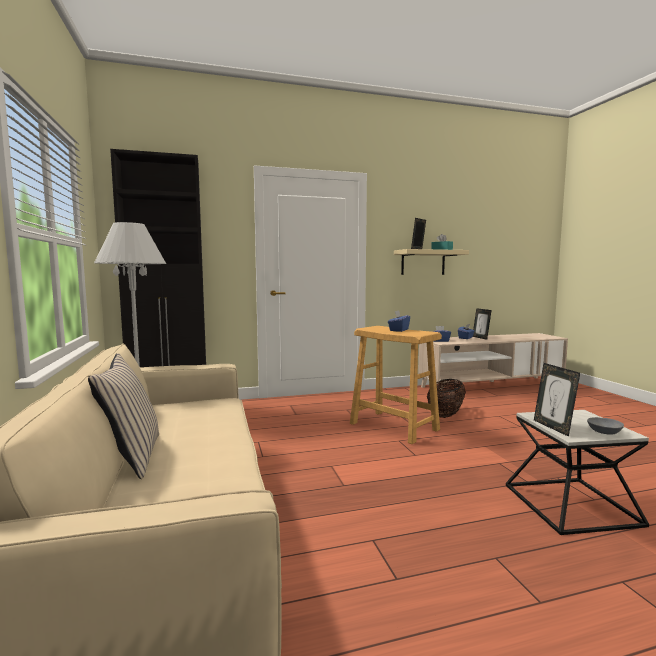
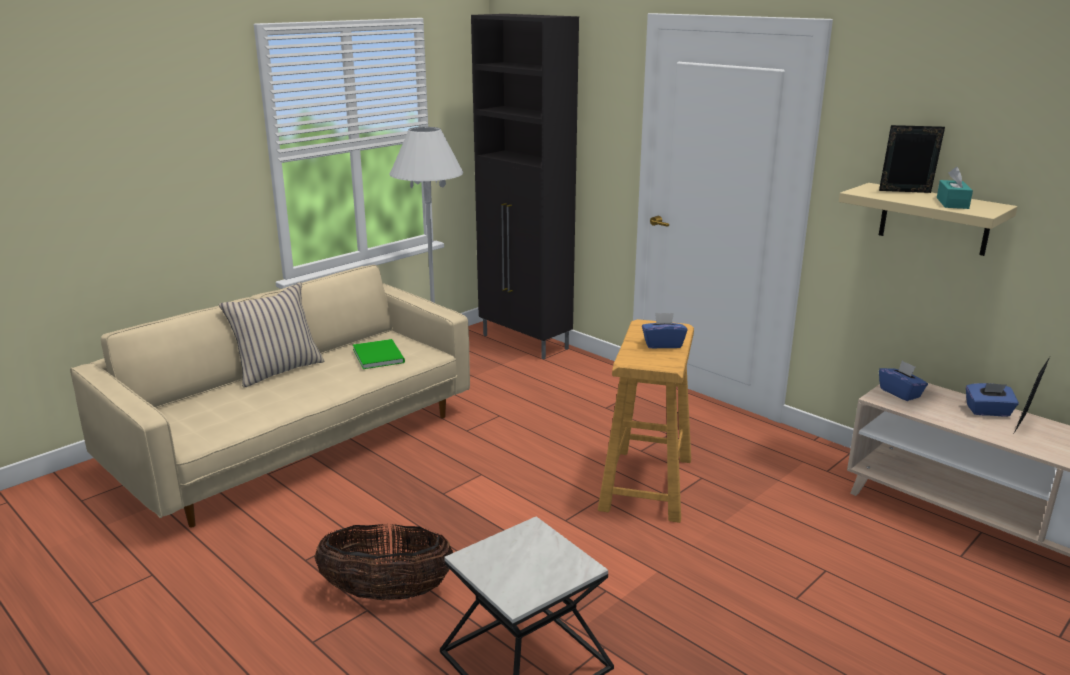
camera: 60 degrees right, 15 degrees up
(192, 414) = (379, 355): none -> green book
(445, 415) = (755, 517): basket -> basket (387, 593)
(553, 427) = (492, 544): picture frame -> none
(603, 431) = (509, 583): grey bowl -> none

